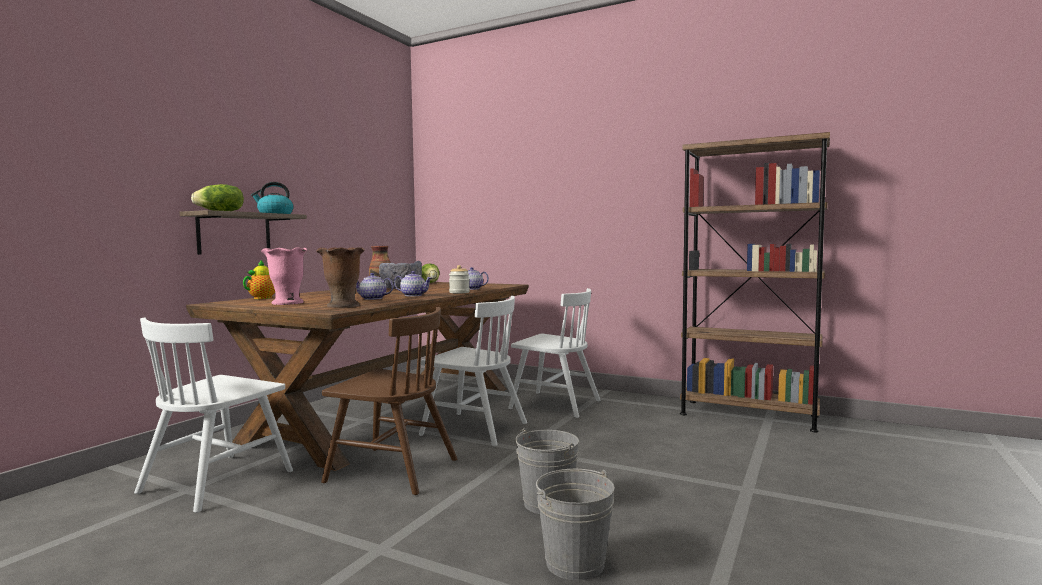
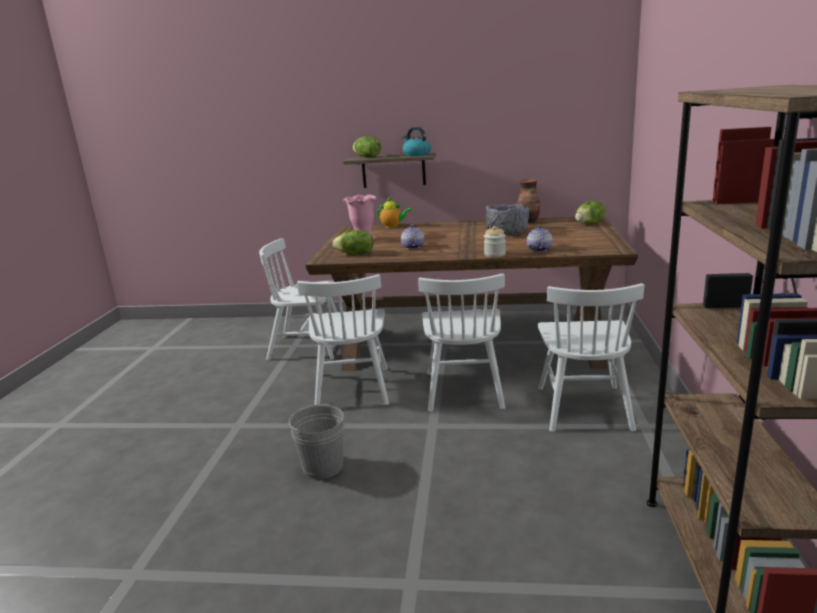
camera: 70 degrees right, 15 degrees up
(343, 306) = (355, 254): brown vase -> lettuce
(392, 470) = (352, 388): brown chair -> white chair
(413, 295) = (450, 249): teapot -> none
(575, 563) = (232, 501): grey bucket -> none

